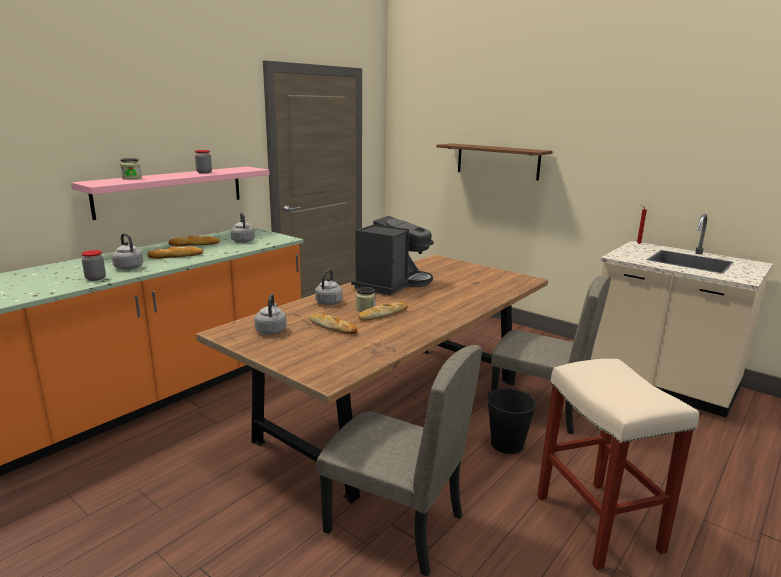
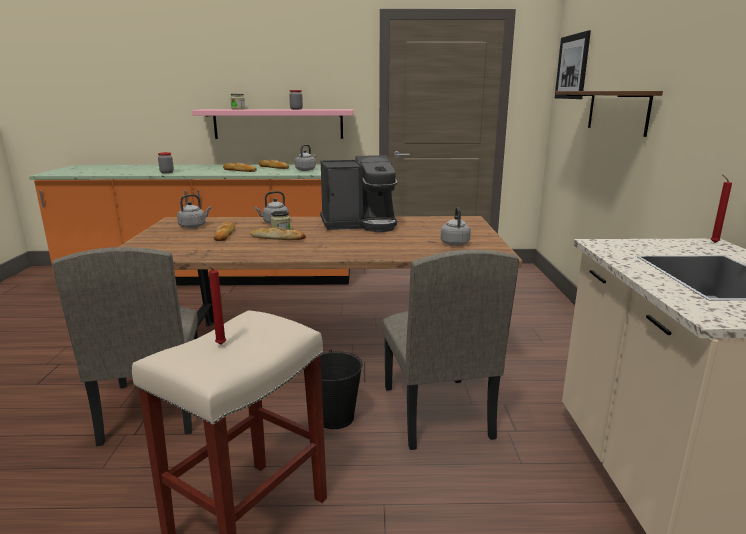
camera: 50 degrees right, 0 degrees up
(128, 267) = (198, 171): grey kettle -> grey kettle (454, 243)
(420, 121) = (572, 67): none -> picture
(623, 388) = (219, 344): none -> red candle

